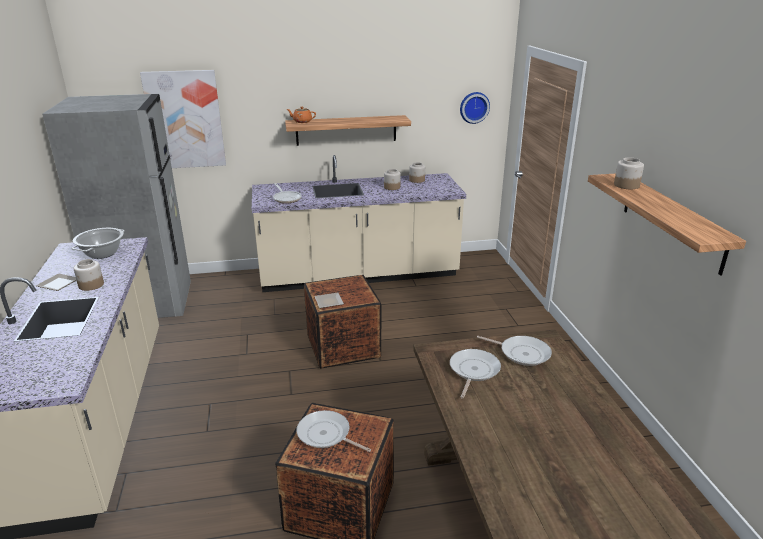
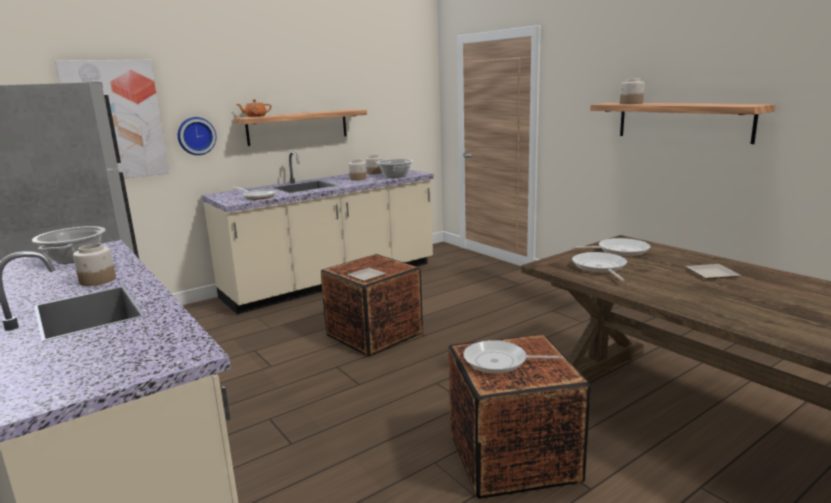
camera: 25 degrees left, 10 degrees down
(60, 284) = (45, 287): plate -> plate (712, 273)
(428, 190) = (395, 176): none -> cooking pot
(474, 107) = (411, 100): wall clock -> wall clock (196, 136)

